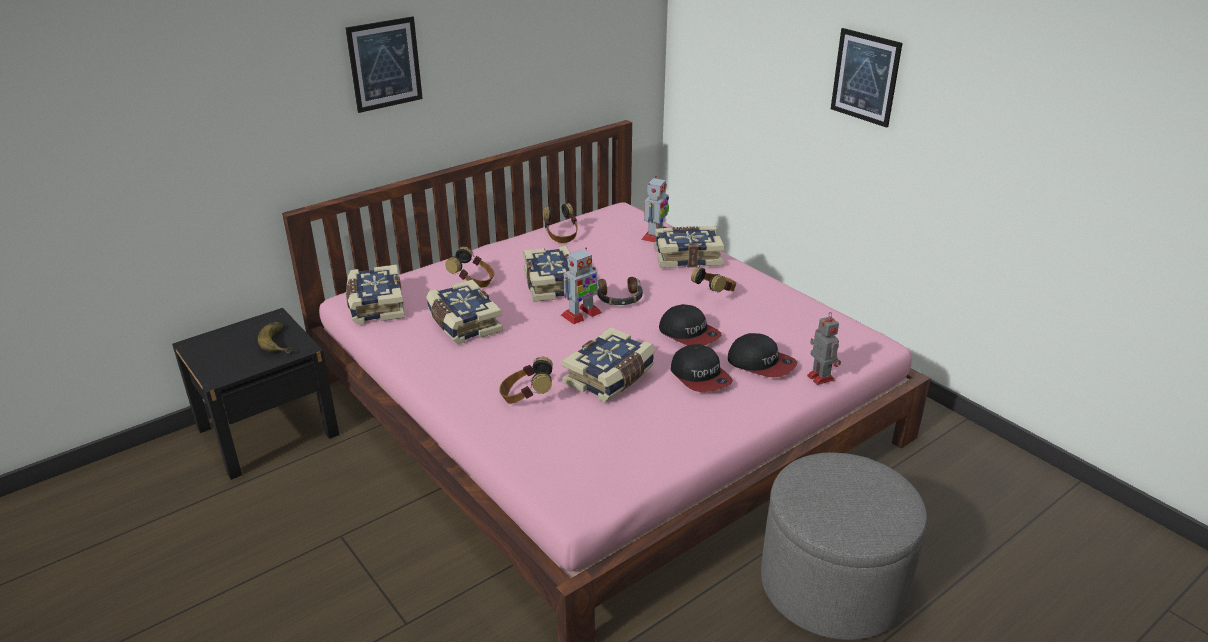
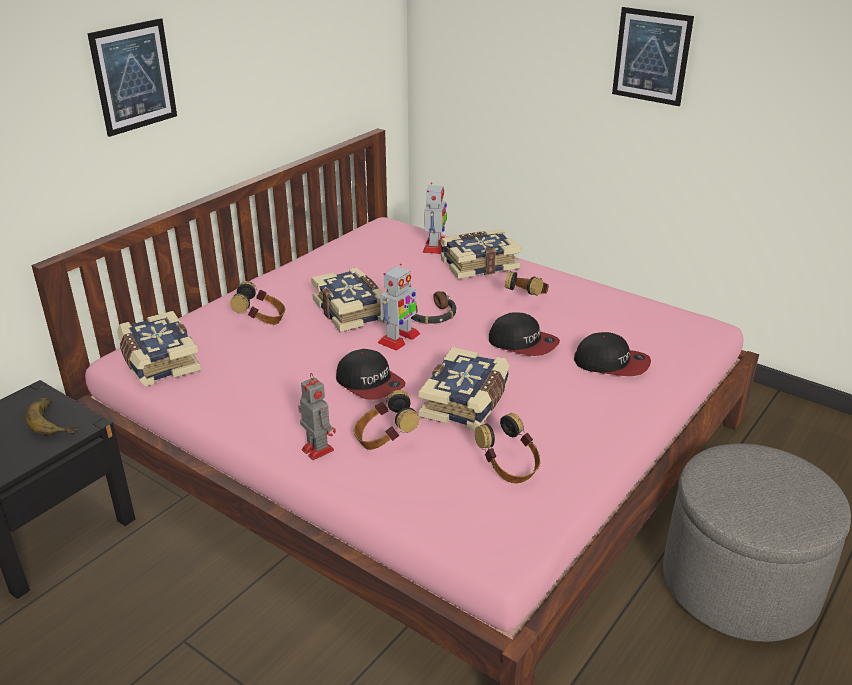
camera: 15 degrees left, 0 degrees up
(463, 324) = (272, 367): book -> none
(561, 236) = (335, 259): headphones -> headphones (509, 468)
(700, 376) = (558, 386): cap -> cap (370, 383)
(819, 377) = (676, 368): toy robot -> toy robot (317, 449)

